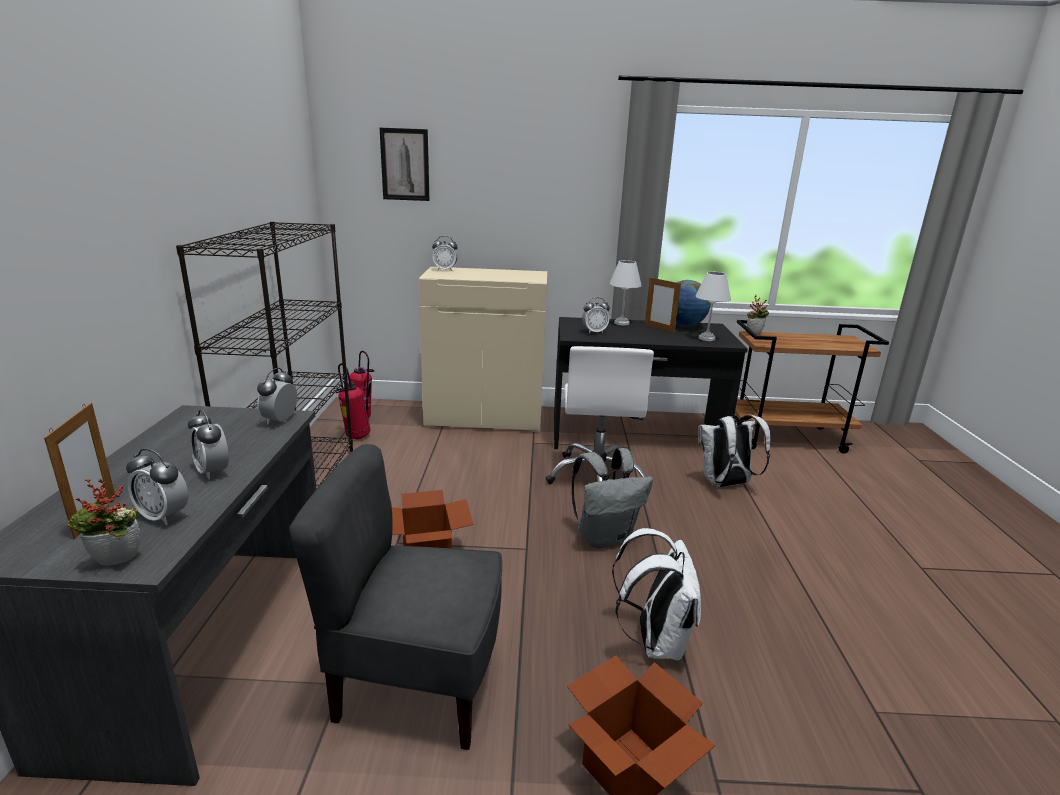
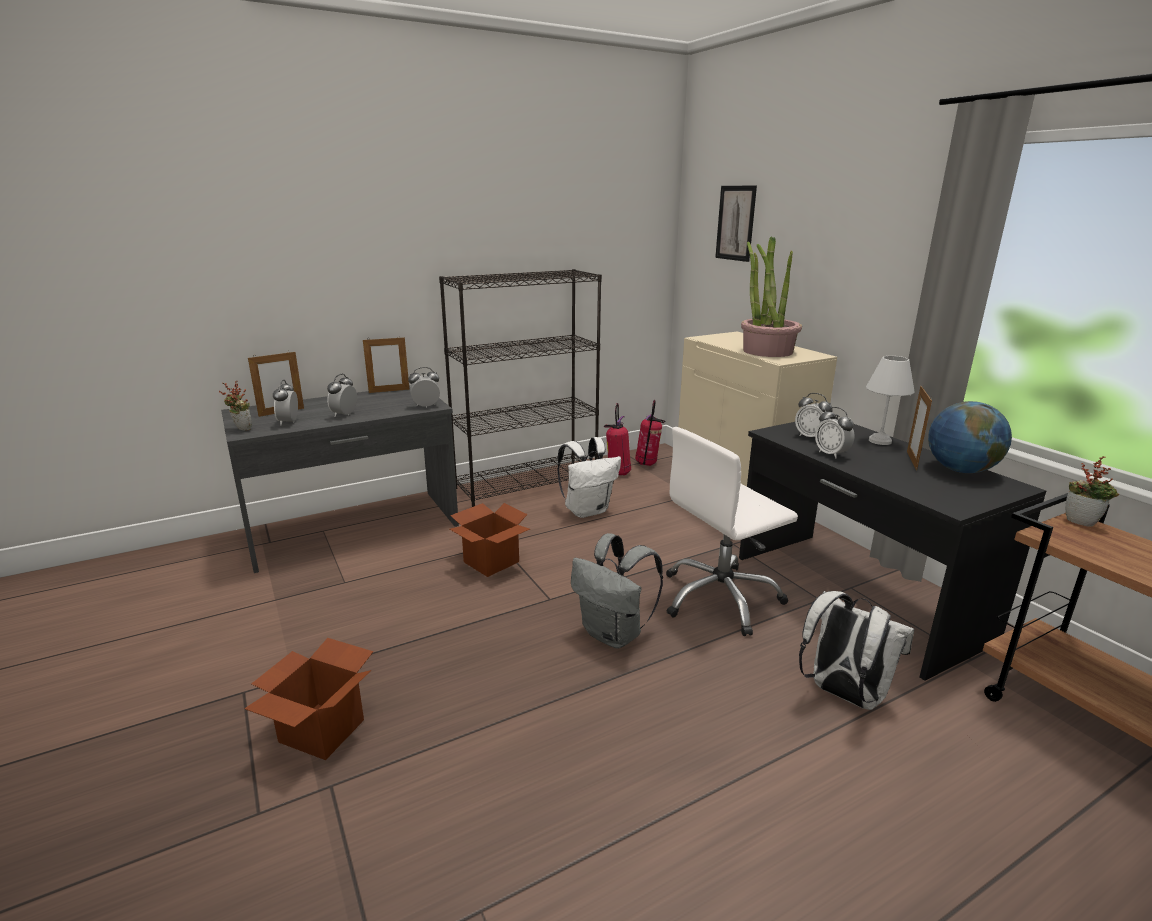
camera: 60 degrees right, 0 degrees up
(167, 427) = (389, 391): none -> picture frame
(417, 682) = (360, 608): grey chair -> none
(445, 270) = (735, 336): alarm clock -> alarm clock (831, 454)
(505, 276) = (767, 351): none -> potted plant
(655, 640) = (481, 708): white backpack -> white backpack (587, 510)
(706, 338) = (939, 490): white table lamp -> none

